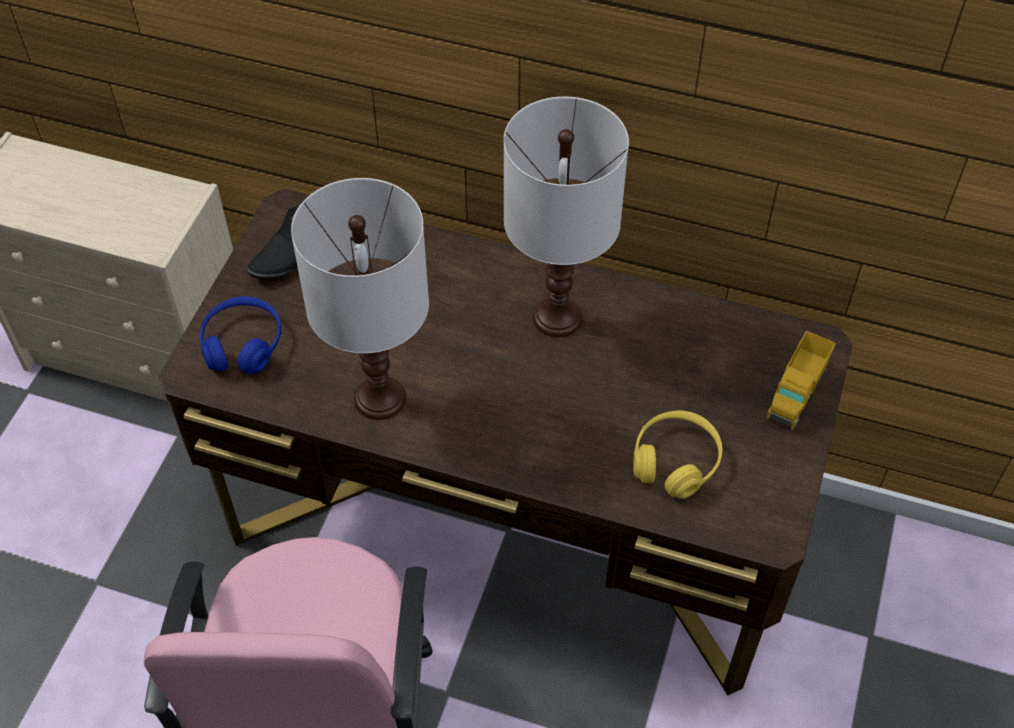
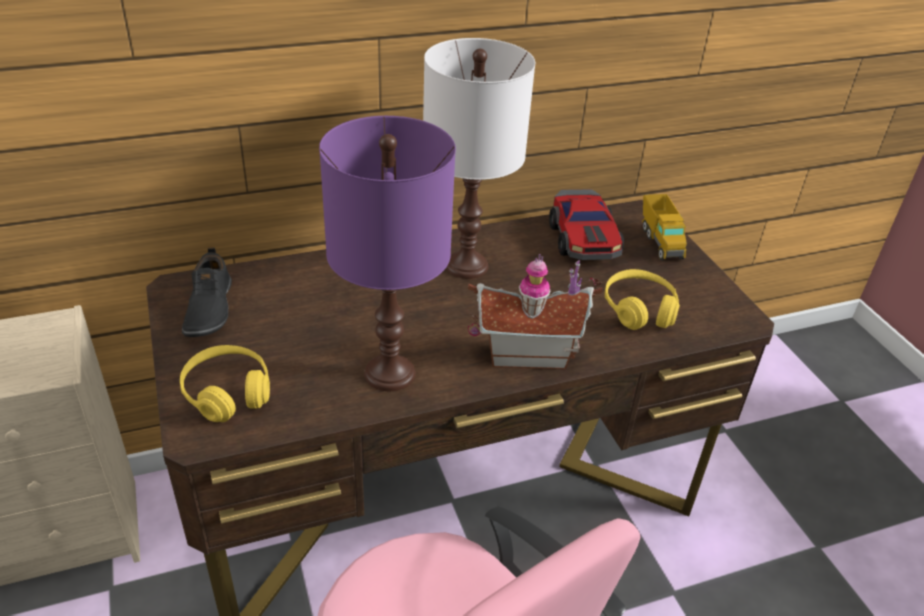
camera: 40 degrees left, 15 degrees down
(242, 344) = (227, 393): blue headphones -> yellow headphones
(380, 399) = (390, 373): white table lamp -> purple table lamp
(515, 444) = (525, 352): none -> toy house
(713, 346) = (584, 239): none -> toy car

